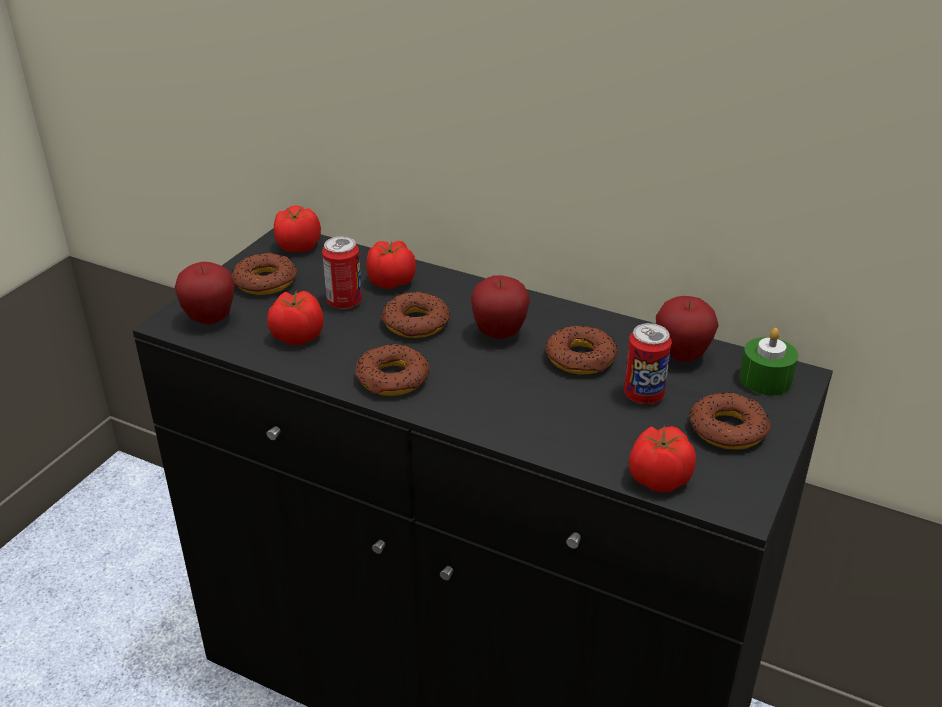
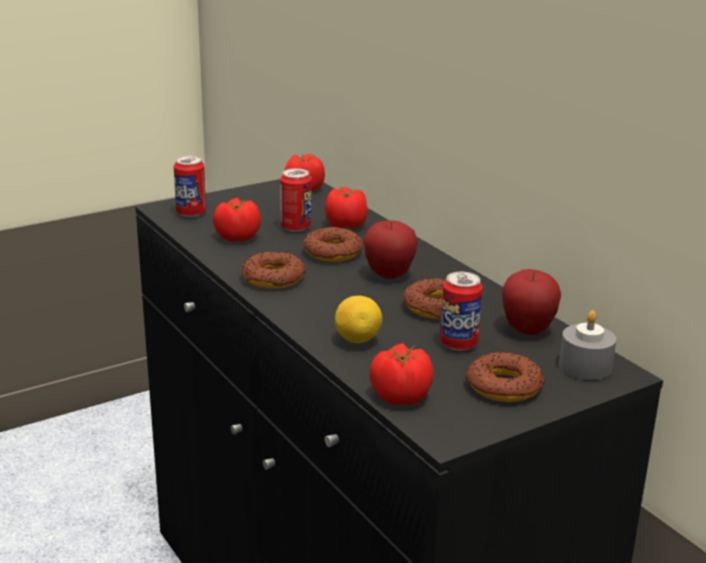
camera: 30 degrees right, 10 degrees down
(210, 319) = (191, 213): apple -> can
(265, 281) = (255, 202): donut -> none
(553, 426) = (357, 340): none -> lemon
(765, 379) = (585, 366): green candle -> grey candle

